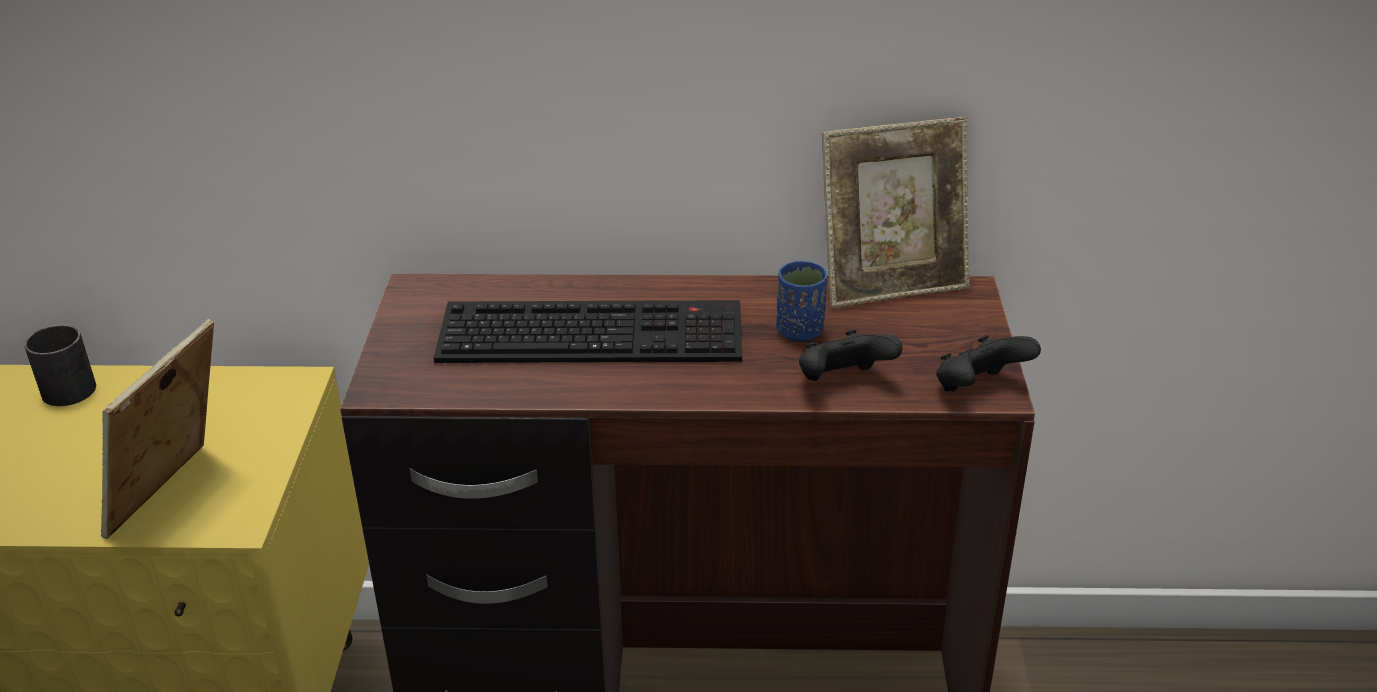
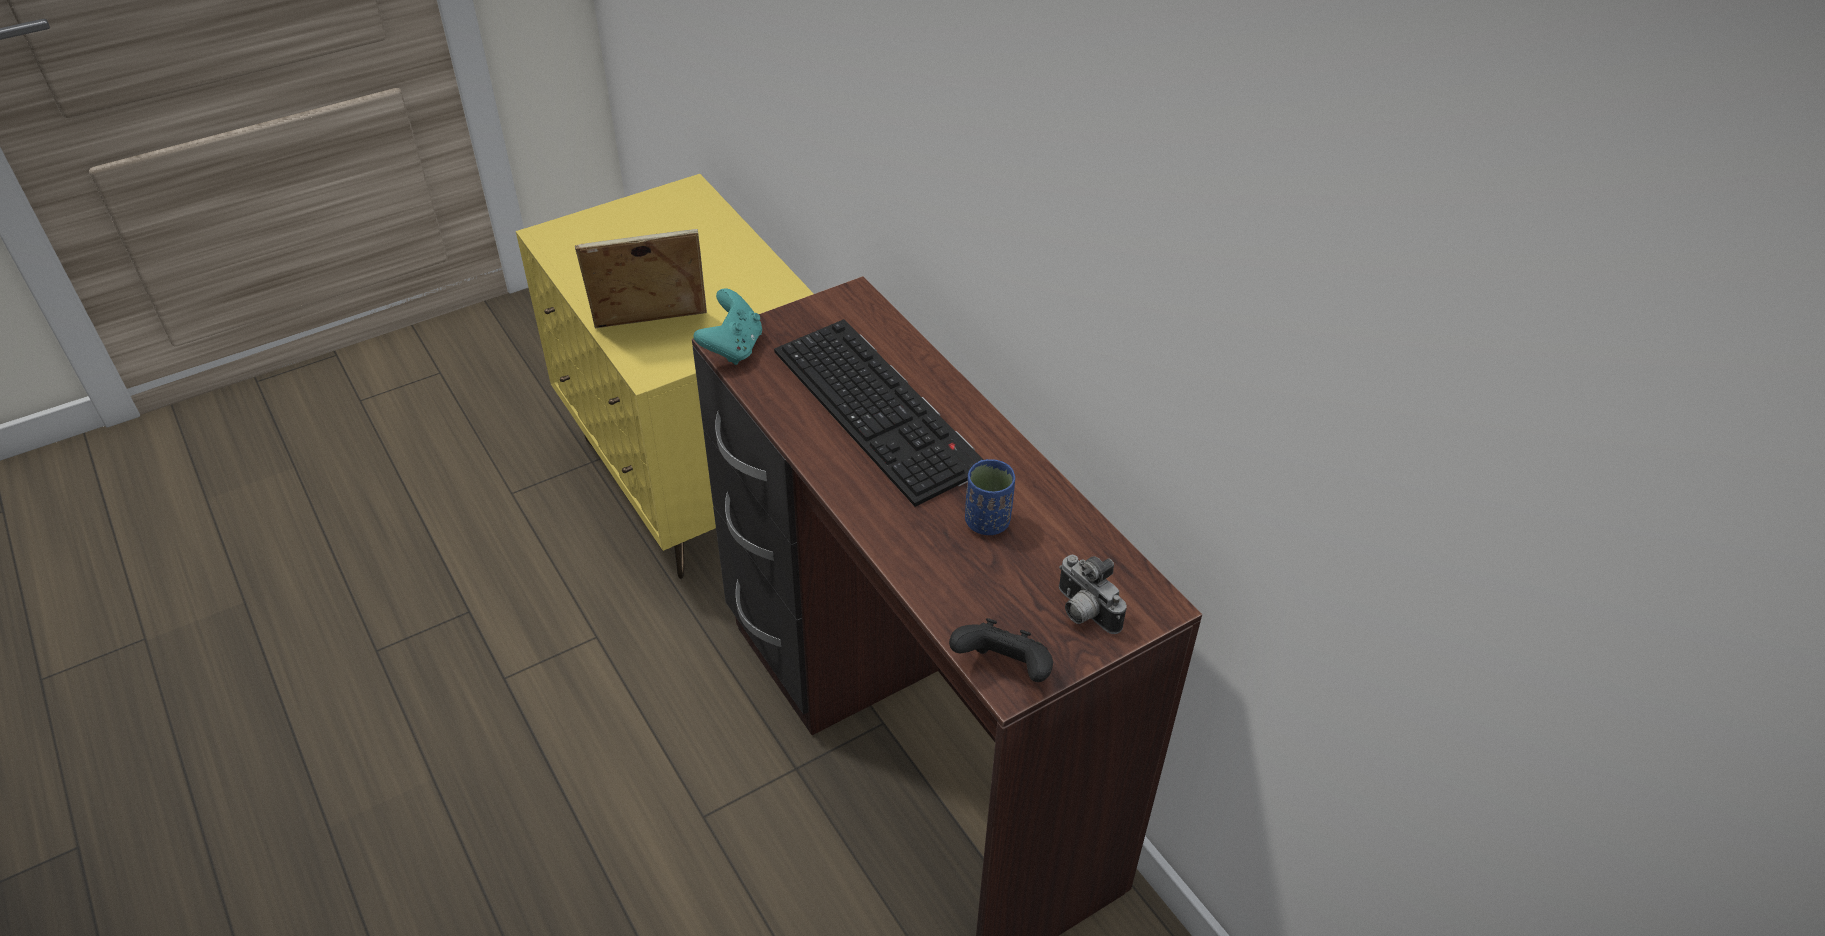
camera: 55 degrees right, 10 degrees up
(68, 384) = (717, 223): black mug -> none
(393, 386) = (733, 348): none -> turquoise game controller
(842, 382) = (938, 578): black game controller -> none
(891, 284) = (1116, 549): picture frame -> none
(948, 326) = (1083, 613): none -> camera

